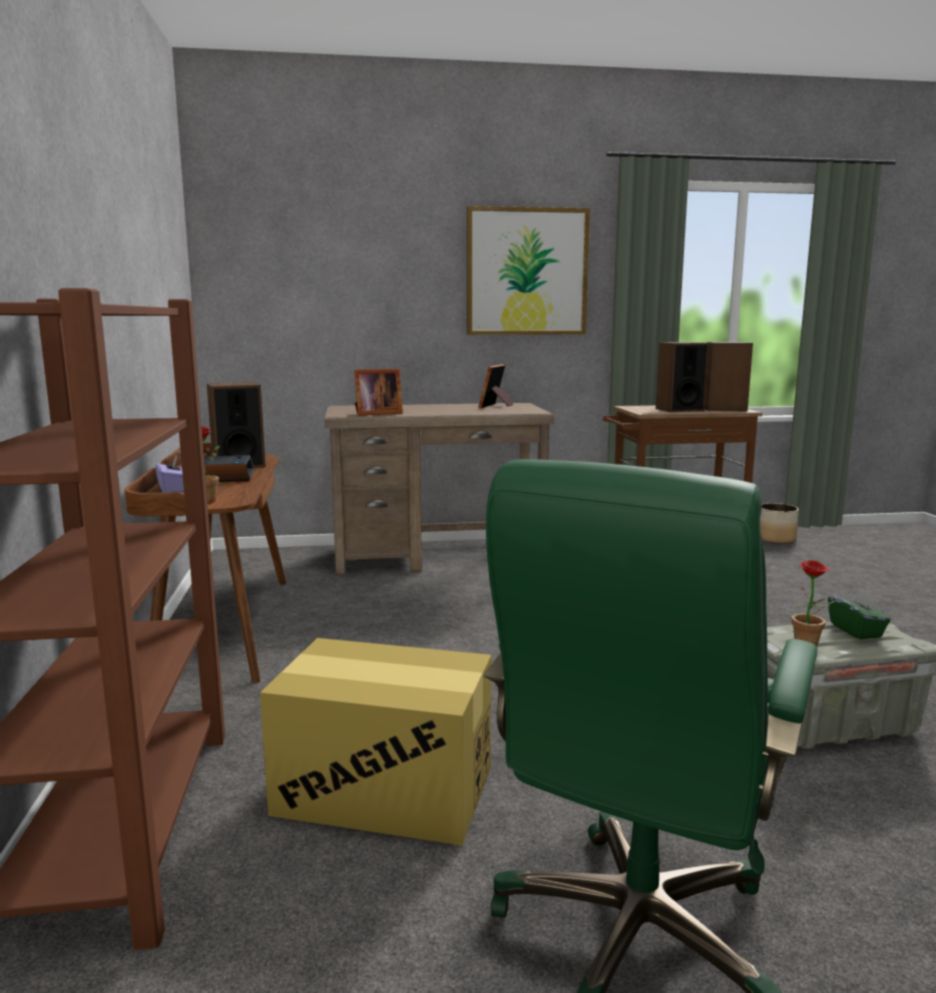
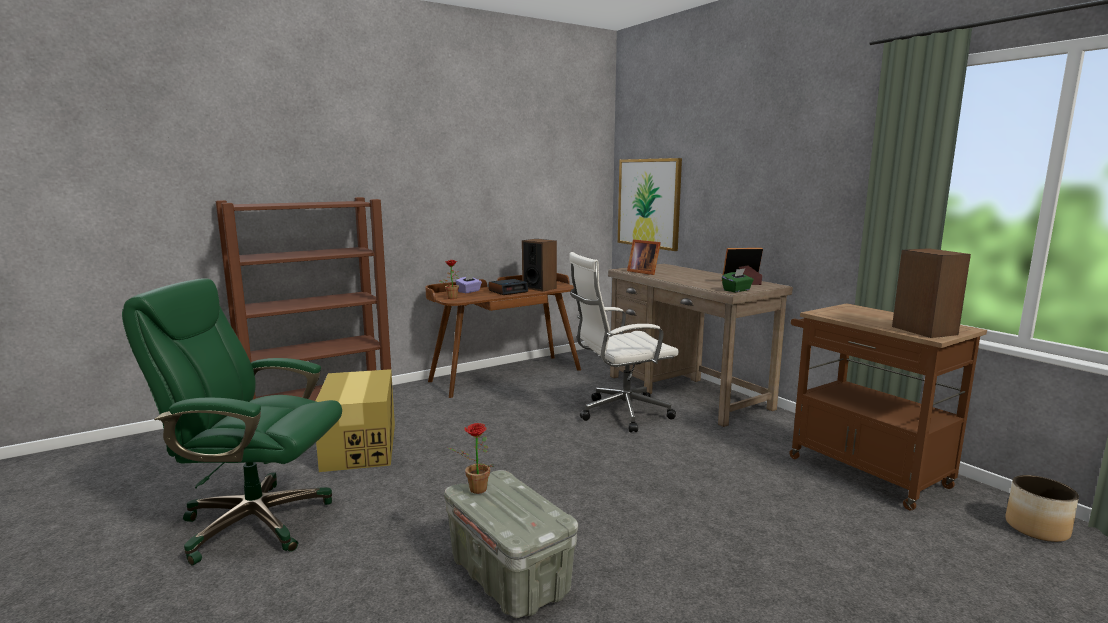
camera: 65 degrees right, 0 degrees up
(463, 595) = (620, 414): none -> white office chair
(527, 272) = (802, 165): picture -> picture (649, 203)
(679, 410) = (871, 319): speaker -> none
(856, 630) = (525, 509): green tissue box -> green tissue box (737, 290)

